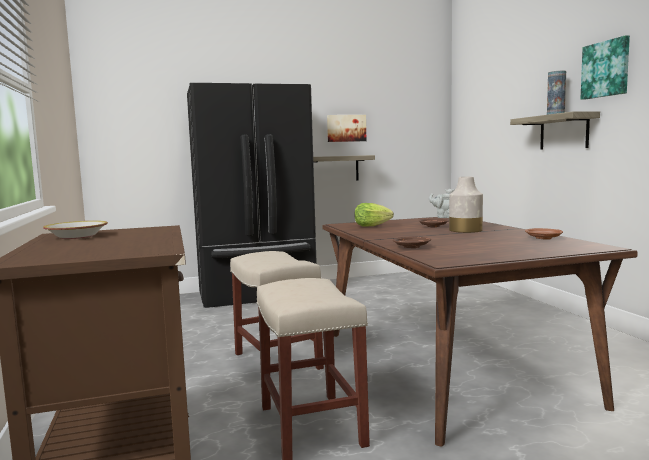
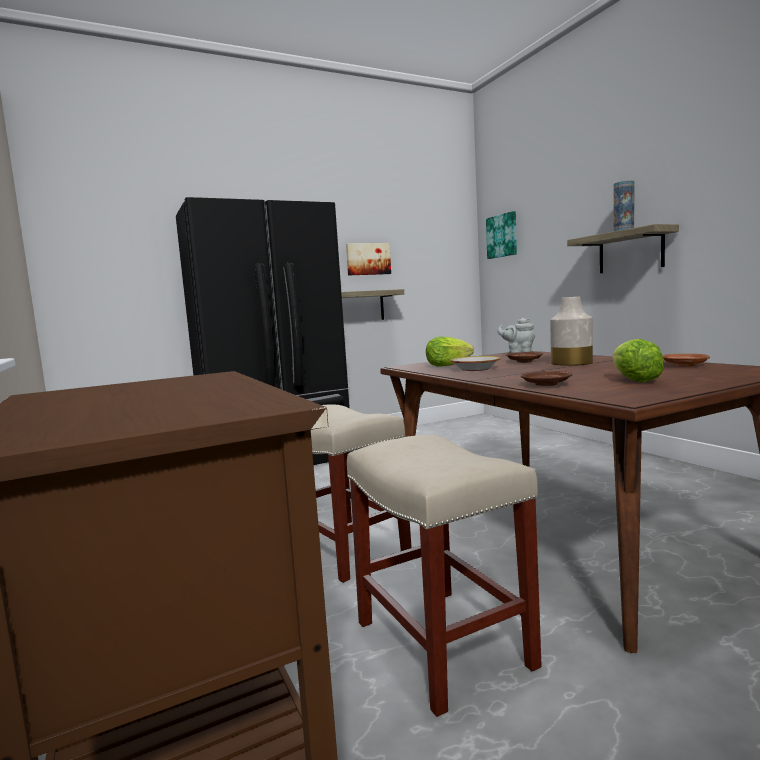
camera: 10 degrees left, 0 degrees up
(77, 236) = (82, 394): bowl -> bowl (475, 369)
(479, 248) = (634, 380): none -> lettuce
(606, 69) = (685, 176): picture -> picture (502, 236)

